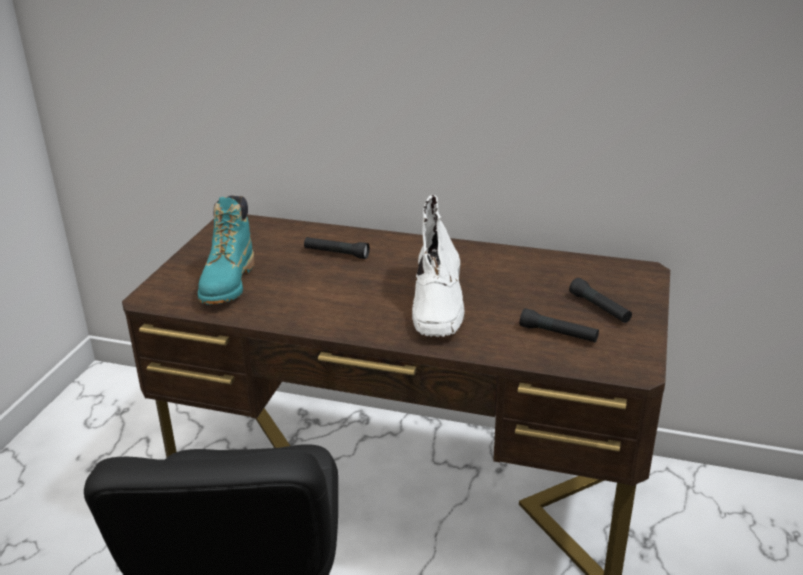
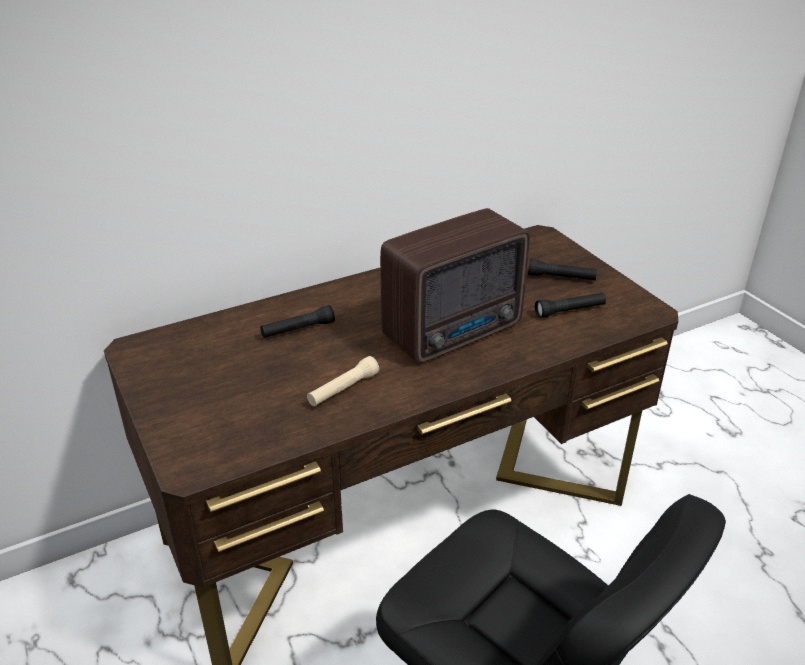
camera: 45 degrees left, 5 degrees up
(228, 284) = (246, 410): turquoise boot -> none
(300, 301) = (343, 389): none -> beige flashlight
(438, 305) = (456, 332): white boot -> radio

